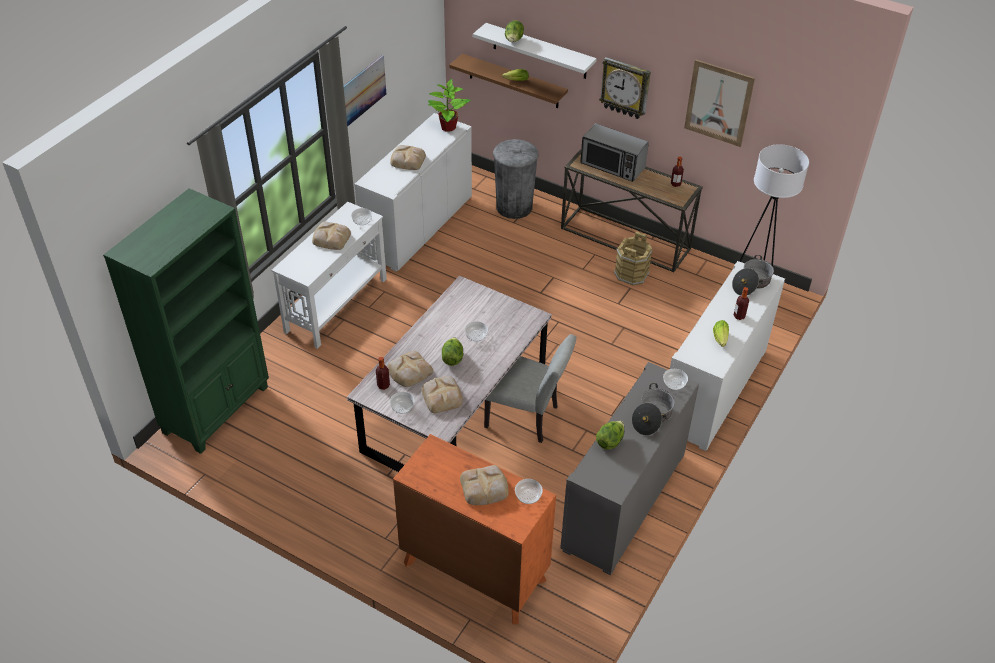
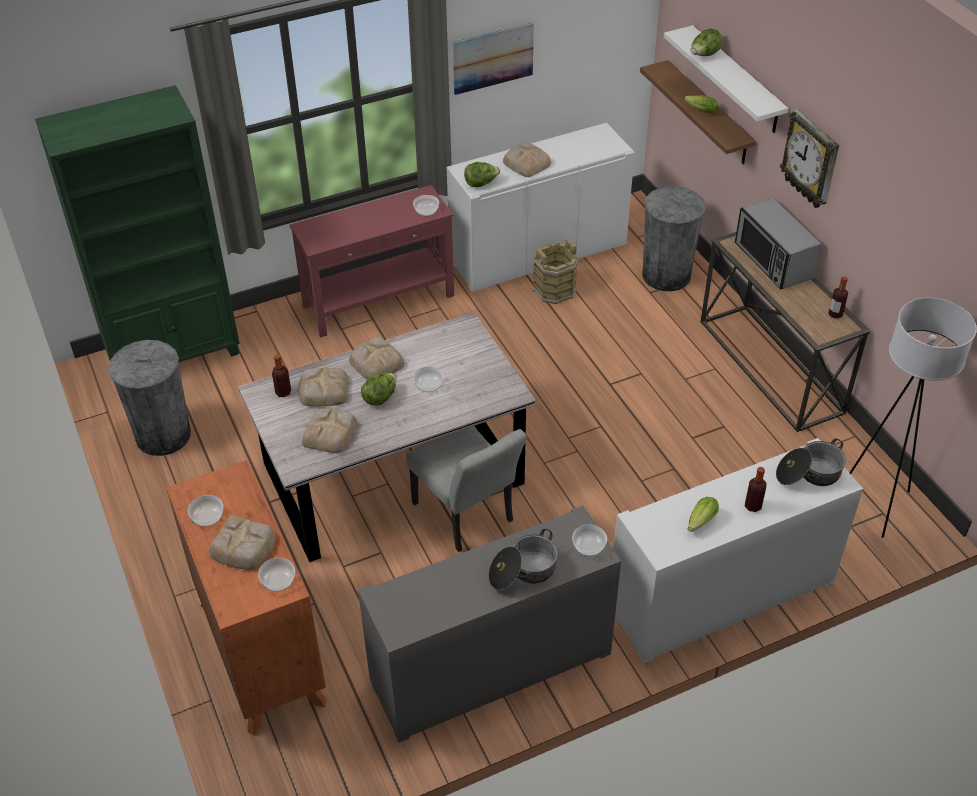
camera: 35 degrees right, 0 degrees up
(265, 469) = (163, 435): none -> grey trash can
(331, 238) = (377, 216): bread -> bread (376, 362)
(337, 305) = (379, 301): white console table -> red console table
(402, 407) = (279, 424): bowl -> bowl (207, 517)
(448, 127) = (606, 143): potted plant -> none
(610, 441) = (447, 573): lettuce -> lettuce (481, 183)
(631, 274) = (740, 411): brown bucket -> brown bucket (554, 290)
(718, 103) = (904, 217): picture -> none

